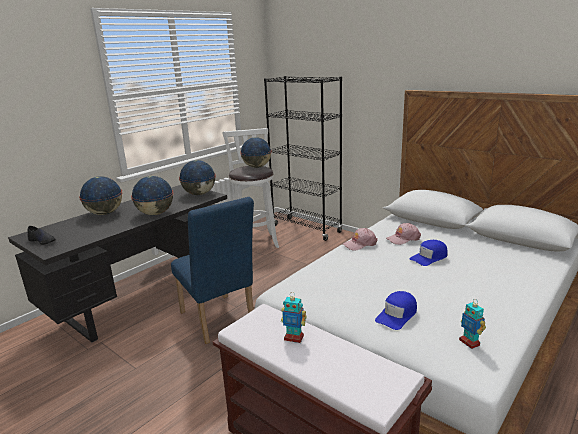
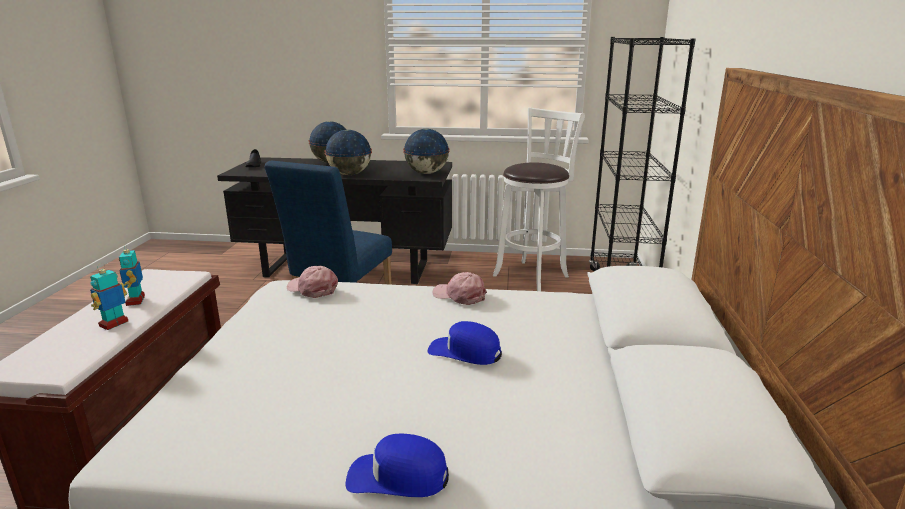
camera: 55 degrees right, 0 degrees up
(257, 167) = (546, 167): globe -> none
(397, 315) = (261, 362): blue cap -> blue cap (397, 477)
(403, 238) = (516, 320): pink cap -> pink cap (312, 289)
(469, 342) = (206, 431): toy robot -> toy robot (114, 324)

